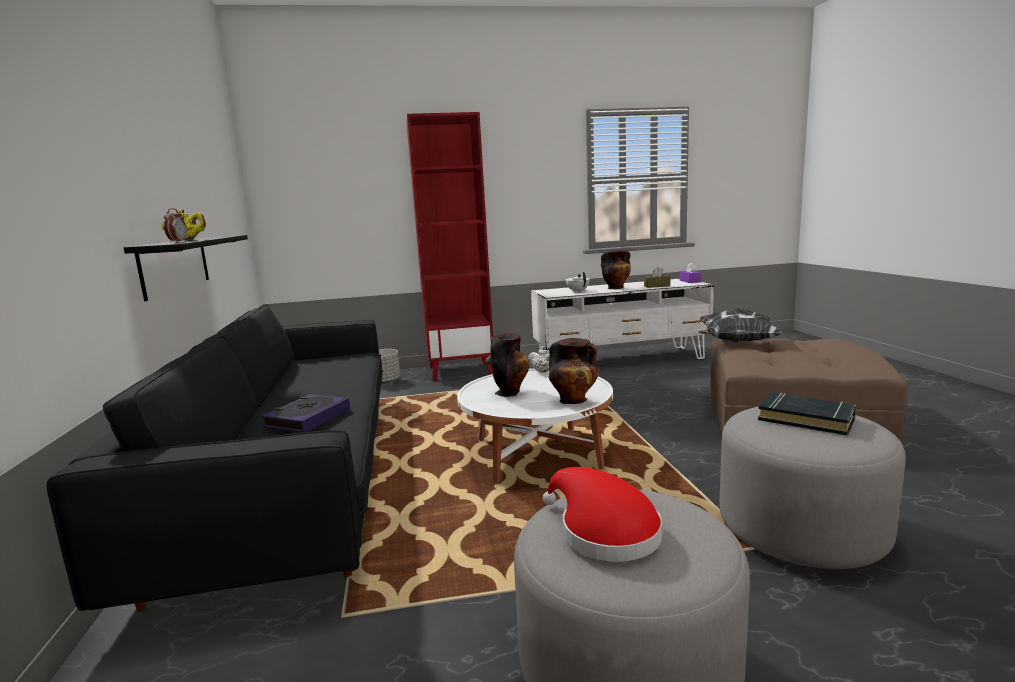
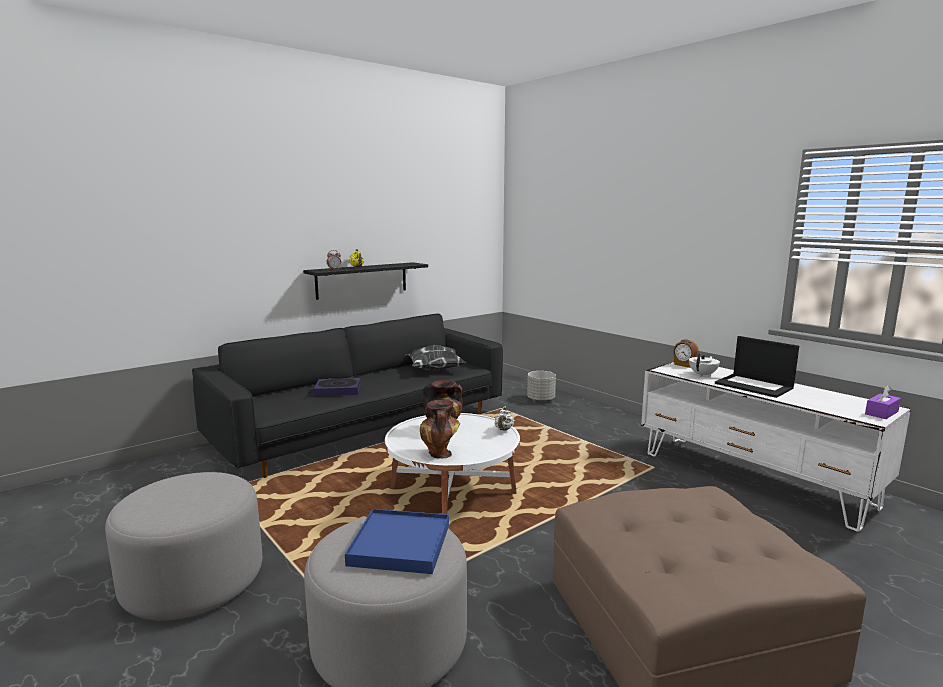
camera: 60 degrees right, 0 degrees up
(461, 370) = (603, 416): red bookcase -> none
(548, 291) = (684, 365): none -> alarm clock
(603, 532) = (182, 489): red hat -> none
(616, 288) = (755, 386): vase -> laptop
(657, 286) = (804, 401): brown tissue box -> none
(735, 343) = (684, 495): pillow -> pillow (433, 370)
(806, 419) = (400, 544): black book -> blue tray

